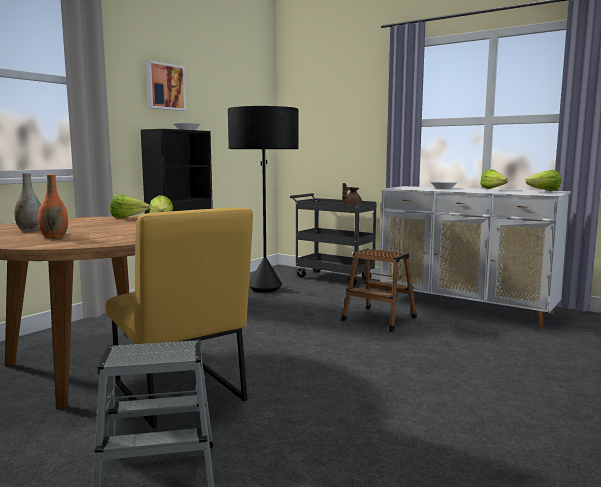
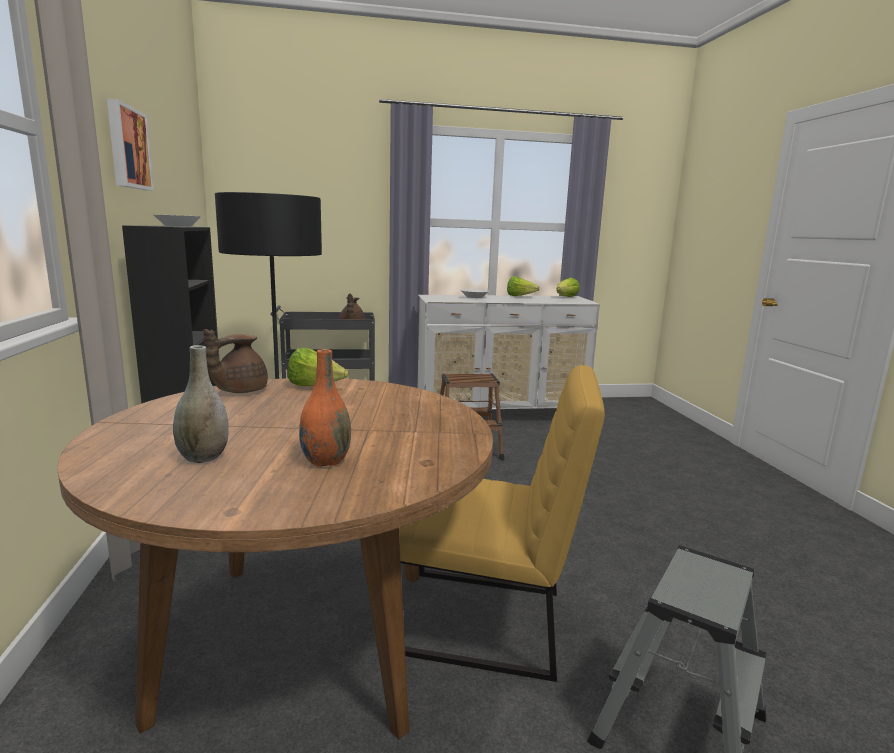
camera: 45 degrees left, 5 degrees up
(128, 218) = (239, 391): lettuce -> brown teapot

